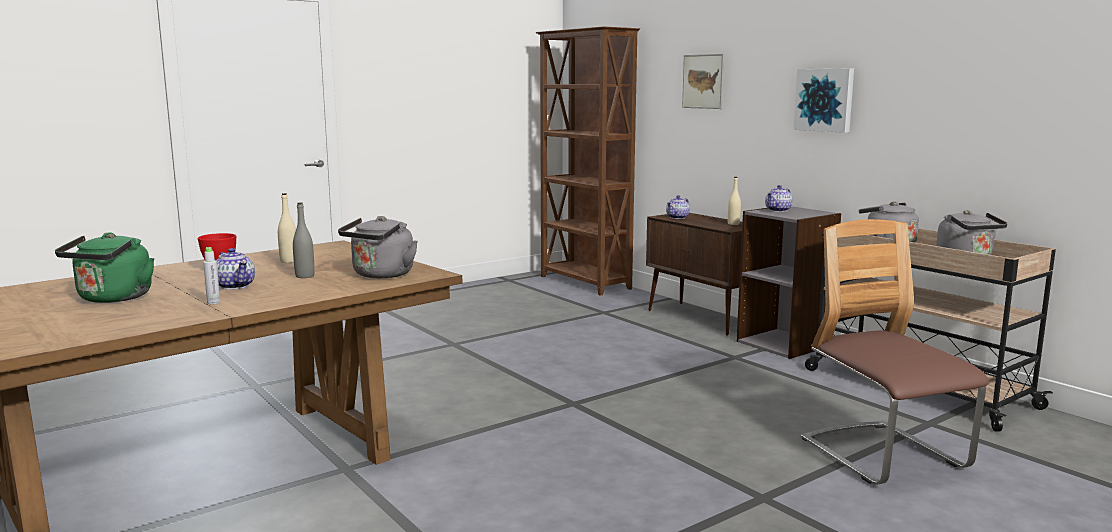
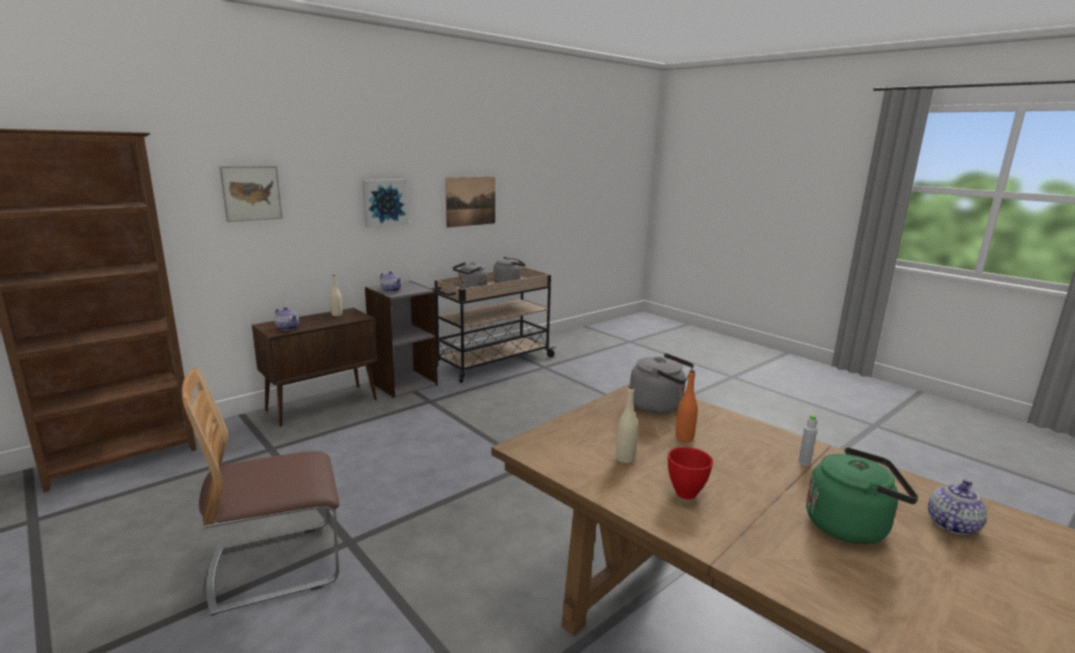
camera: 95 degrees left, 5 degrees up
(235, 286) = (744, 466): teapot -> teapot (951, 525)
(305, 276) = (684, 438): grey bottle -> orange bottle
(883, 455) = (587, 382): chair -> chair (276, 566)
(961, 107) = (471, 201): none -> picture

